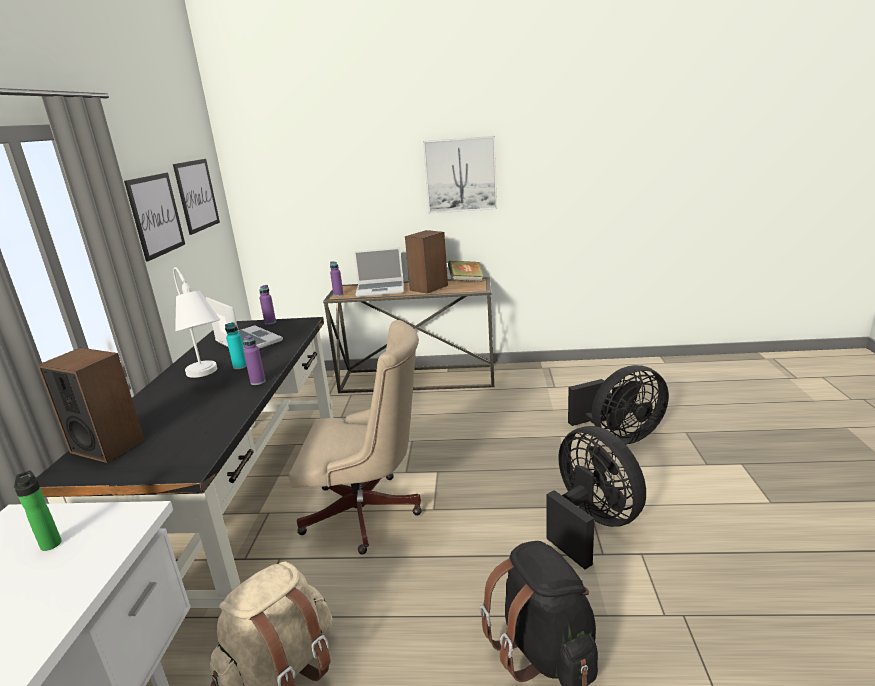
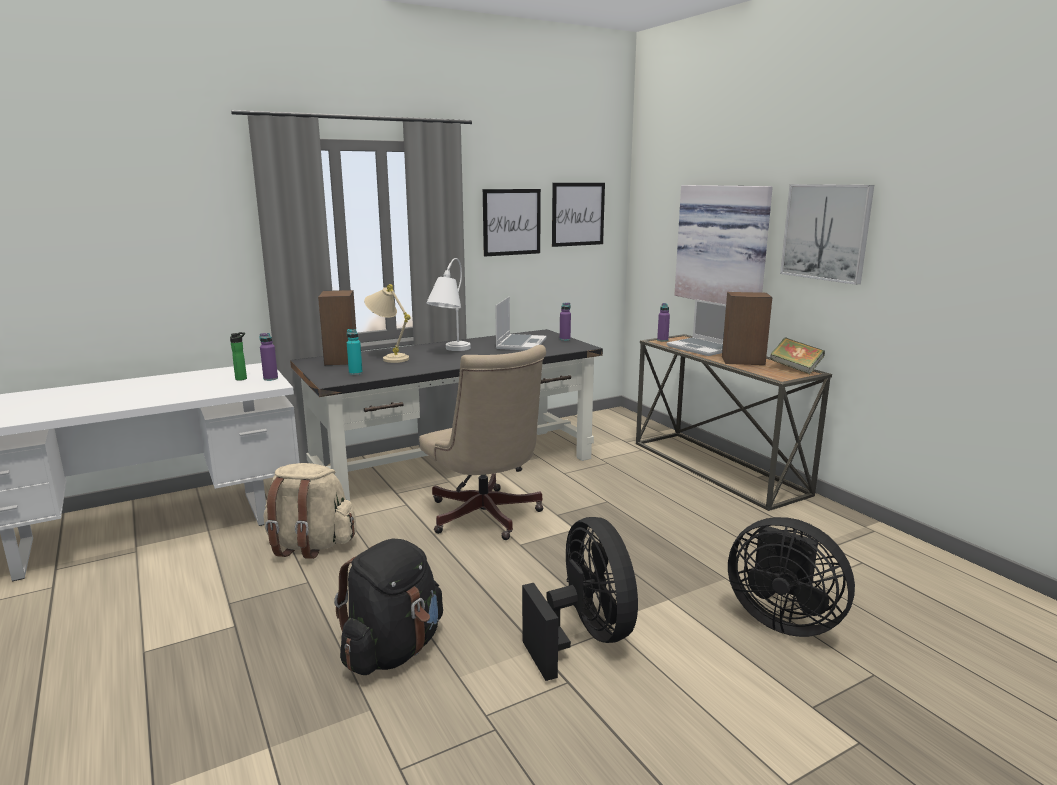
camera: 55 degrees right, 5 degrees down
(163, 414) = (389, 358): none -> beige table lamp
(240, 366) = (477, 353): turquoise bottle -> turquoise bottle (355, 373)
(258, 382) = (458, 364): purple bottle -> purple bottle (270, 378)
(360, 200) = (724, 245): none -> picture
(591, 524) = (584, 637): black fan -> black fan turned 45 degrees counterclockwise

